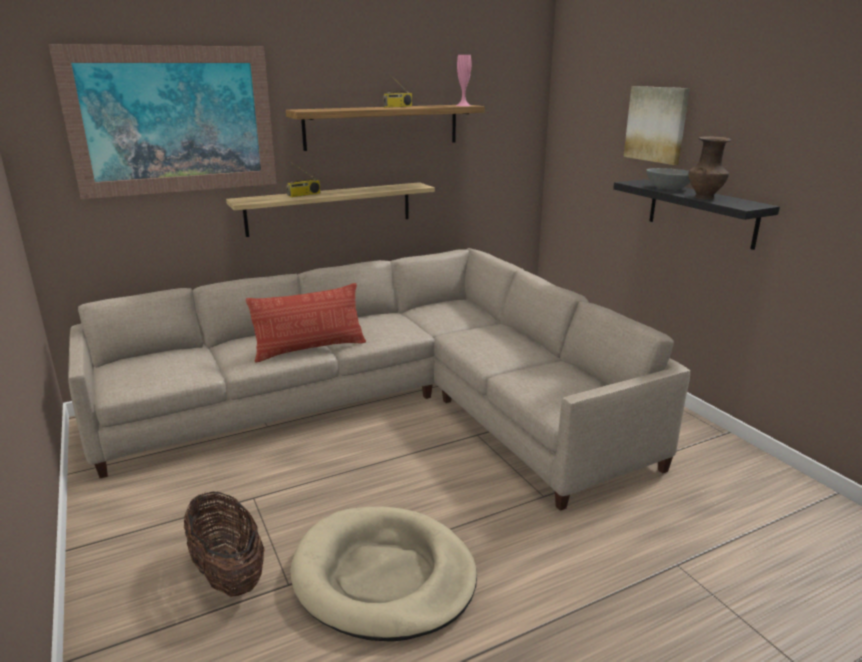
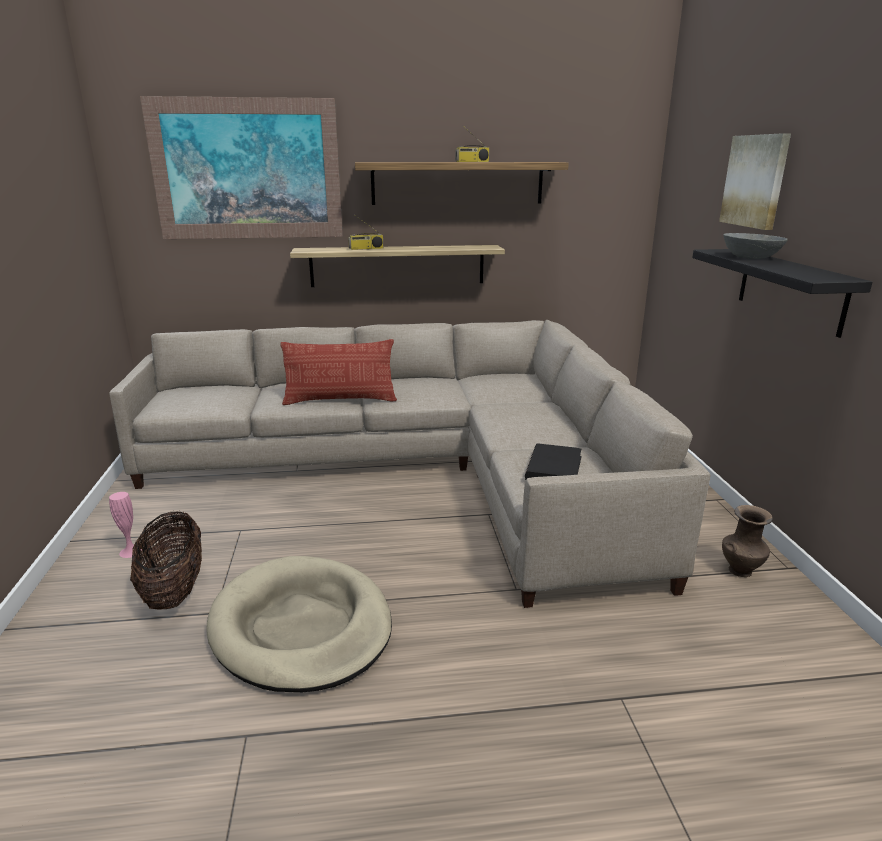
camera: 20 degrees right, 0 degrees up
(463, 105) = (545, 161): pink vase -> pink vase (131, 551)
(555, 385) = (554, 468): none -> black book
(704, 197) = (781, 267): brown vase -> brown vase (740, 570)

